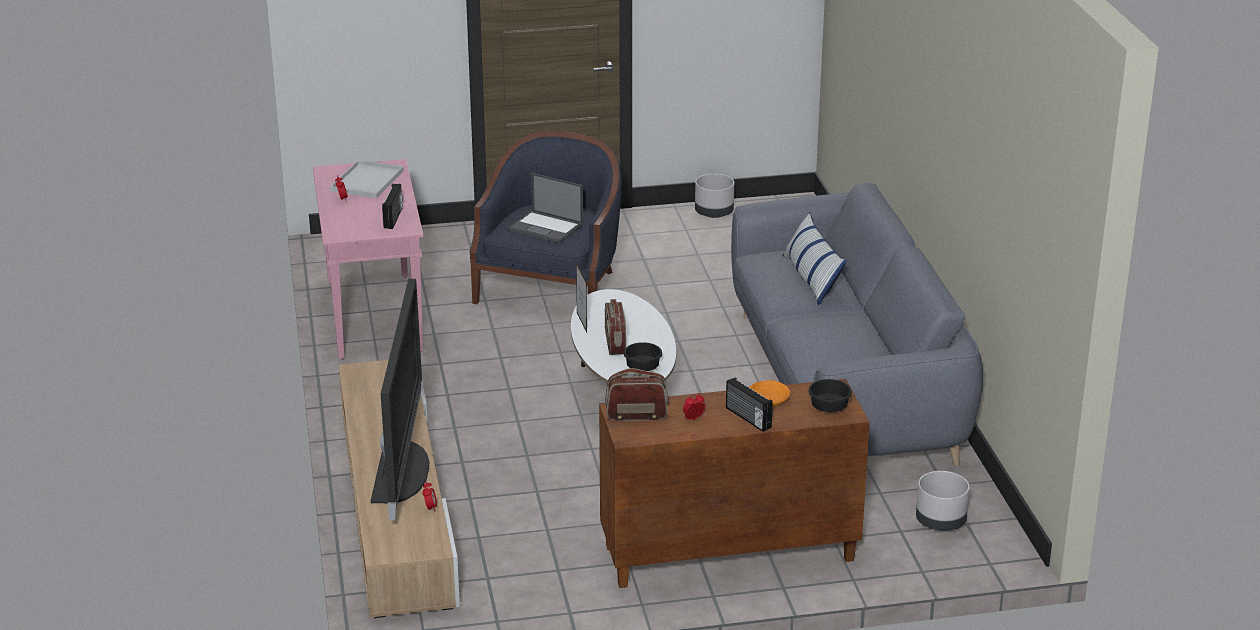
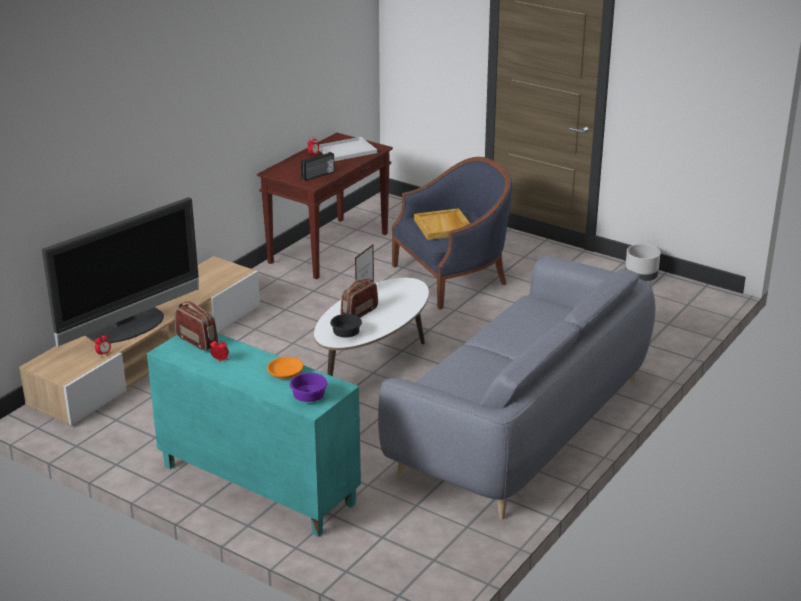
camera: 45 degrees right, 0 degrees up
(373, 315) = (329, 248): pink console table -> brown console table
(547, 227) = (444, 227): laptop -> beige tray
(728, 554) = (256, 485): brown cabinet -> turquoise cabinet
(747, 418) = (250, 377): radio -> none
(811, 278) = (537, 328): pillow -> none
(830, 408) = (309, 398): black bowl -> purple bowl
(940, 523) = (417, 548): grey planter -> none

